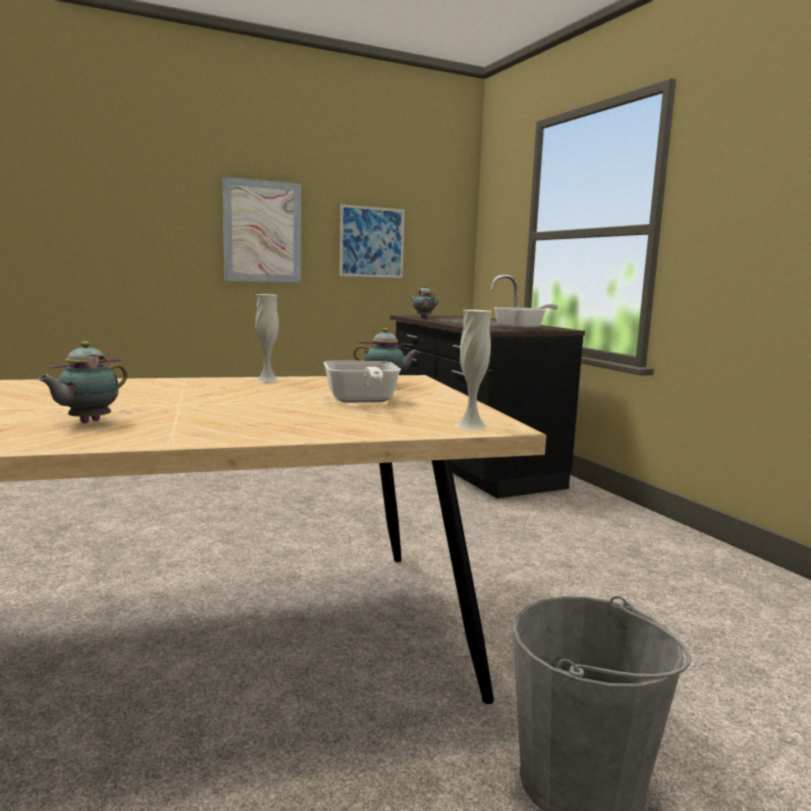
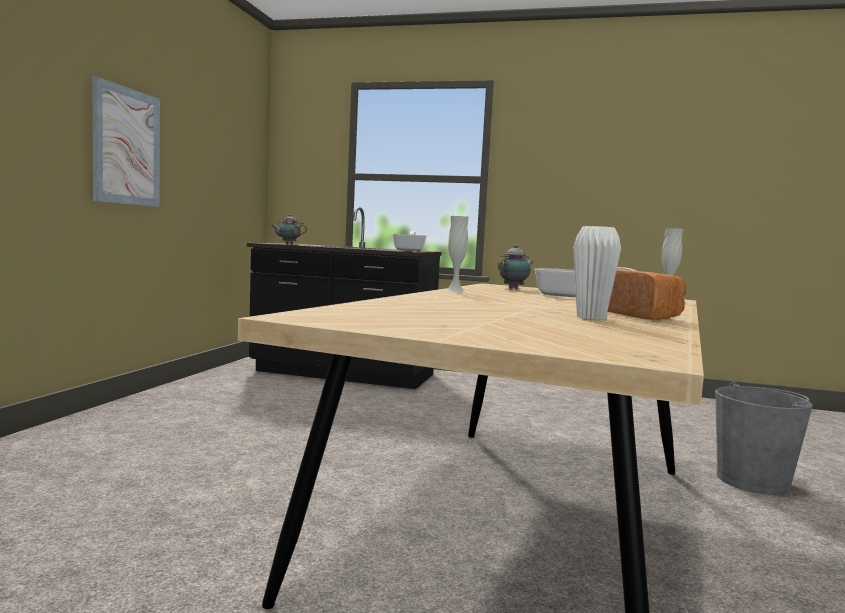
camera: 50 degrees left, 5 degrees down
(87, 422) = (591, 317): teapot -> white vase
(167, 431) = (640, 315): none -> bread
(372, 242) = (208, 169): picture -> none

